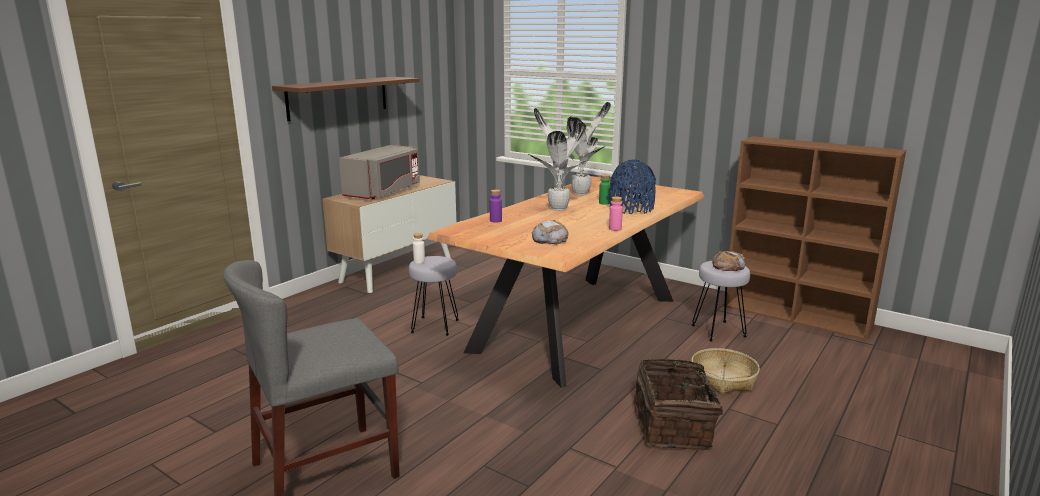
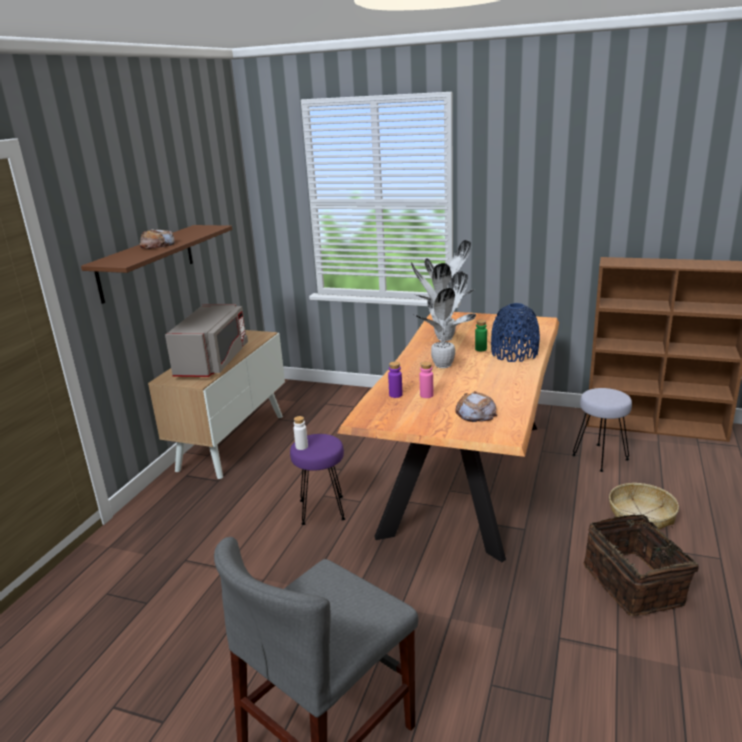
camera: 15 degrees left, 5 degrees up
(435, 326) = (322, 509): grey stool -> purple stool
(615, 229) = (525, 386): pink bottle -> pink bottle (426, 395)
(728, 266) = (609, 395): bread -> bread (157, 245)

